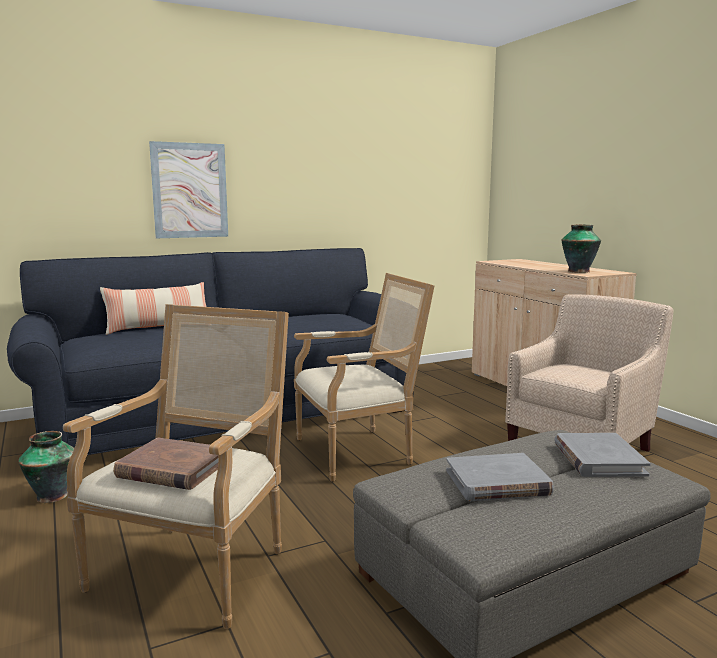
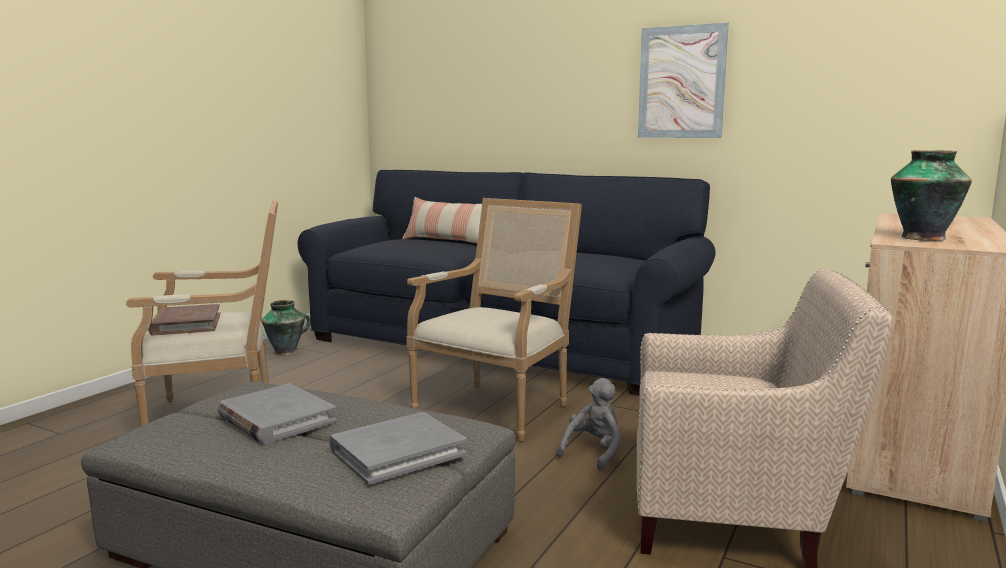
camera: 55 degrees right, 0 degrees up
(190, 190) = (529, 107): picture -> picture (681, 82)
(359, 452) = (497, 408): armchair -> armchair turned 90 degrees counterclockwise
(470, 448) = (594, 452): none -> grey plush toy

